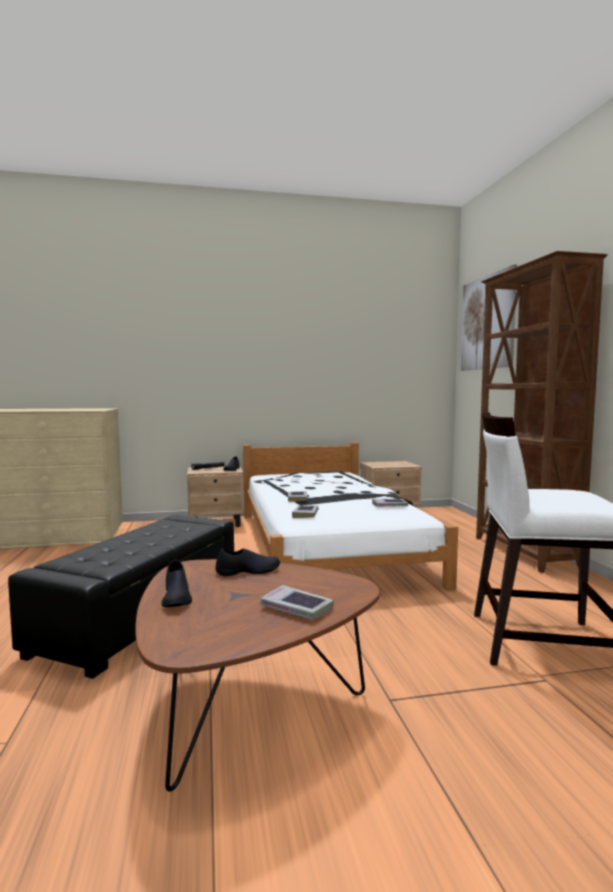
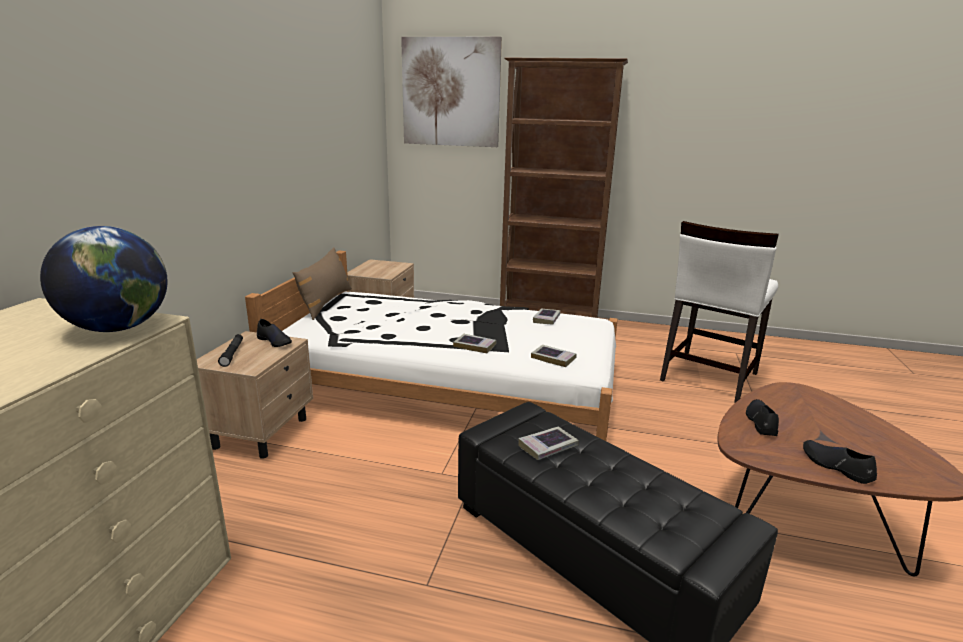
camera: 65 degrees left, 15 degrees up
(85, 410) = (118, 328): none -> globe
(176, 597) = (835, 466): black shoe -> black shoe turned 135 degrees counterclockwise
(296, 608) = (849, 420): book -> book (548, 447)
(318, 471) = (325, 302): none -> brown pillow

